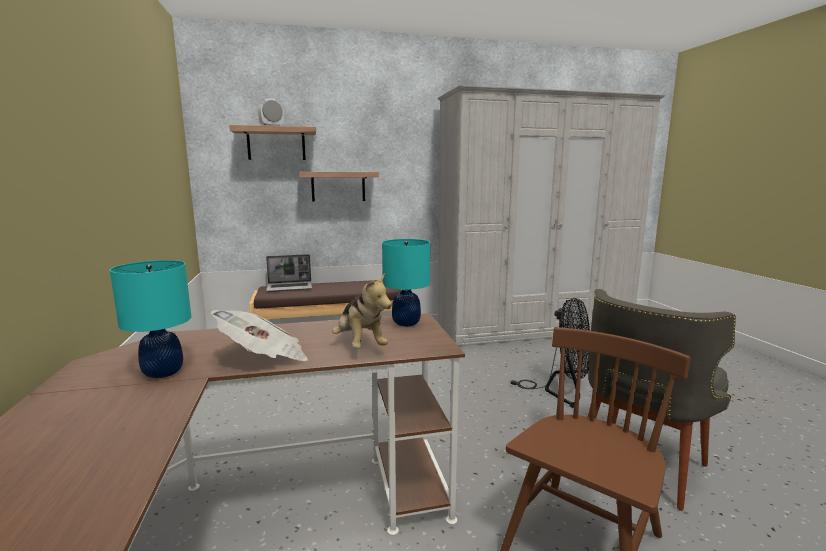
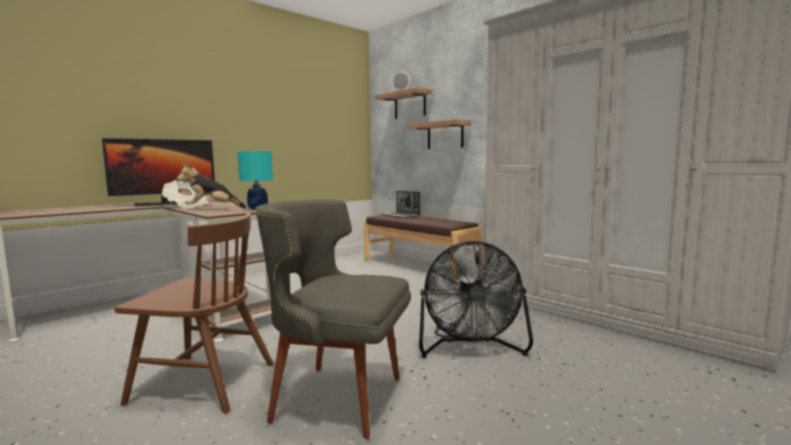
camera: 60 degrees right, 5 degrees down
(162, 373) = (165, 204): turquoise table lamp -> monitor
(360, 345) = (212, 209): plush toy -> plush toy turned 45 degrees clockwise

